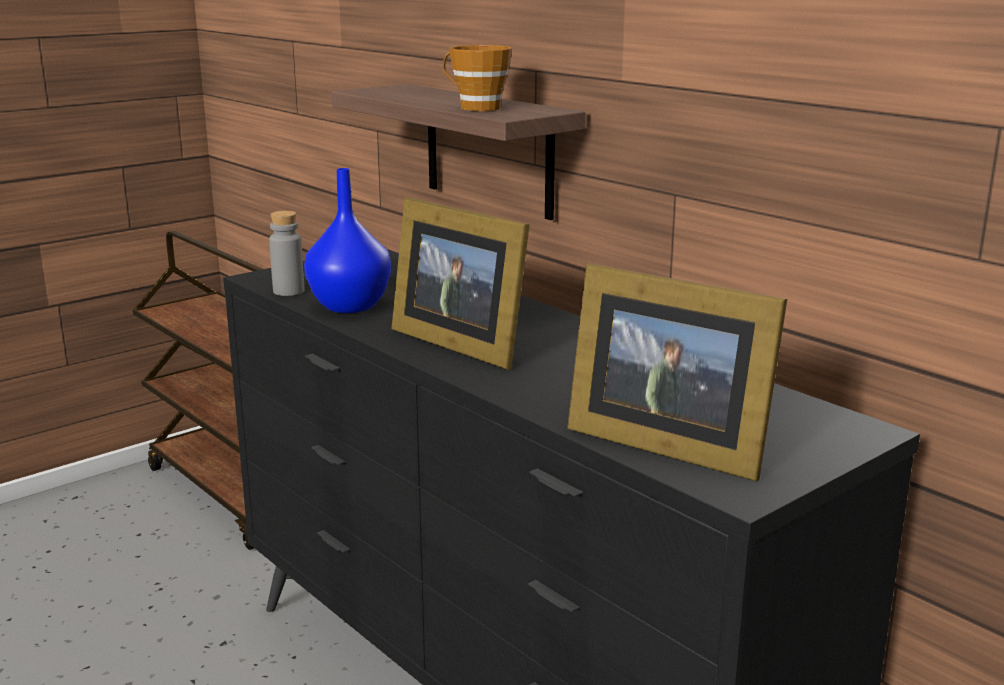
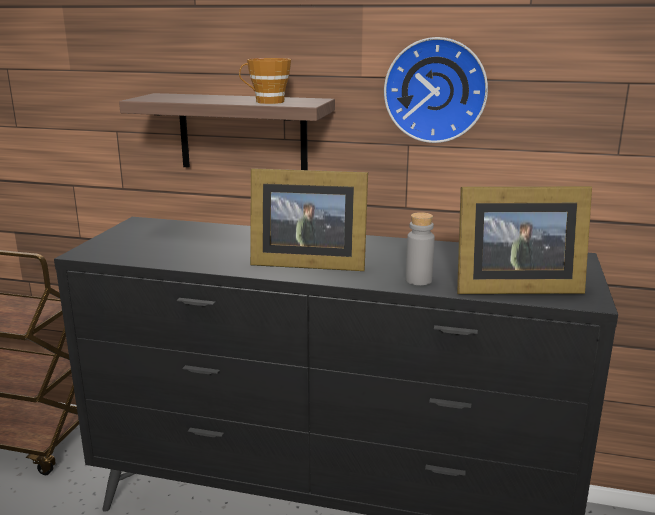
camera: 35 degrees left, 0 degrees up
(288, 291) = (127, 257): grey bottle -> grey bottle (418, 280)
(350, 307) = (192, 258): blue vase -> none
(706, 111) = (435, 90): none -> wall clock

